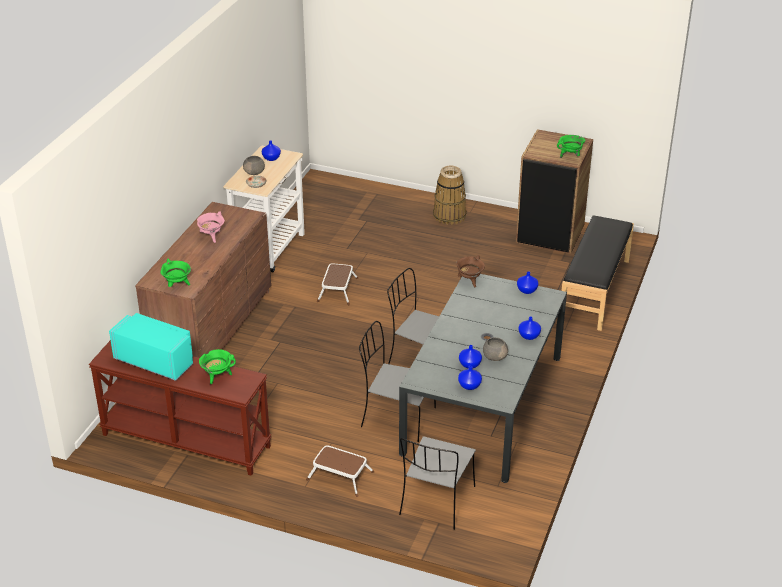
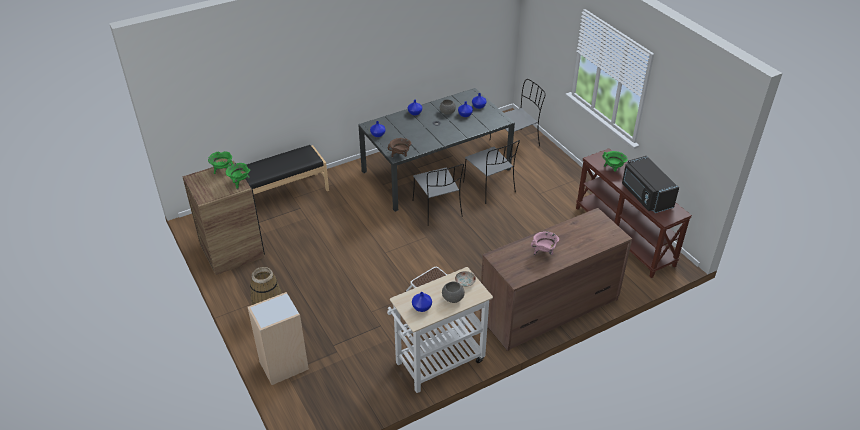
camera: 140 degrees left, 5 degrees up
(156, 361) = (645, 196): turquoise microwave -> black microwave
(177, 285) = (601, 223): green cooking pot -> green cooking pot (239, 183)
(340, 475) = (551, 176): brown step ladder -> none
(386, 195) = (283, 365): none -> bookcase

